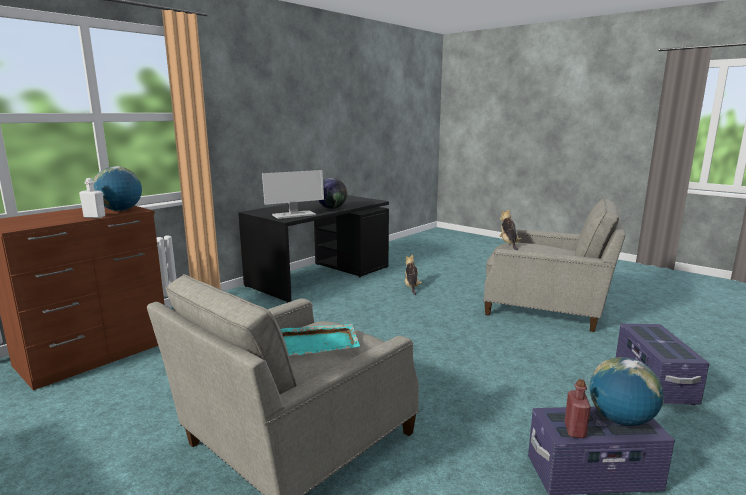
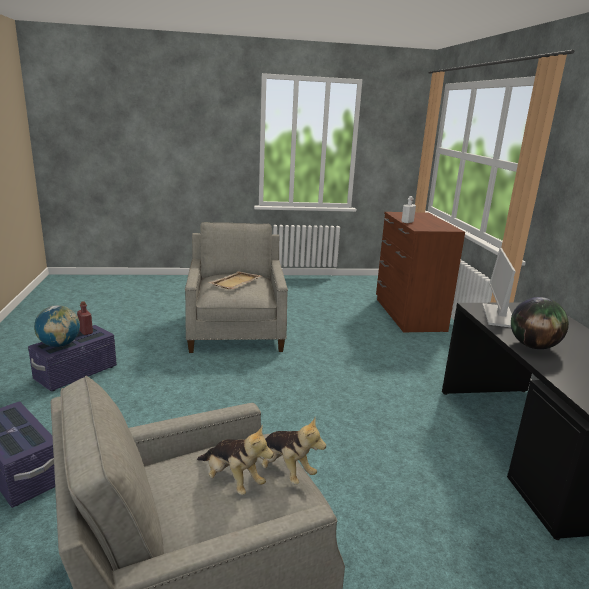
camera: 130 degrees right, 5 degrees up
(120, 210) = (424, 227): globe -> none
(314, 343) = (235, 282): turquoise tray -> beige tray
(411, 287) = (420, 498): plush toy -> plush toy (232, 480)

